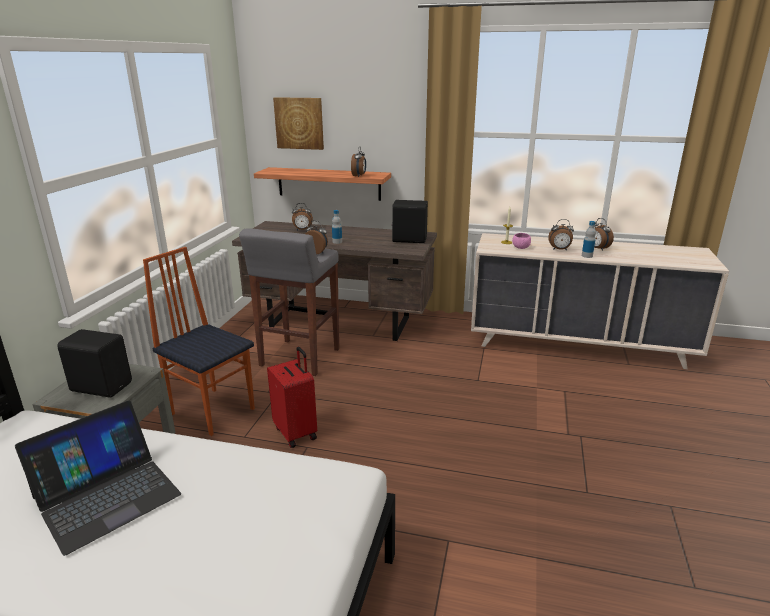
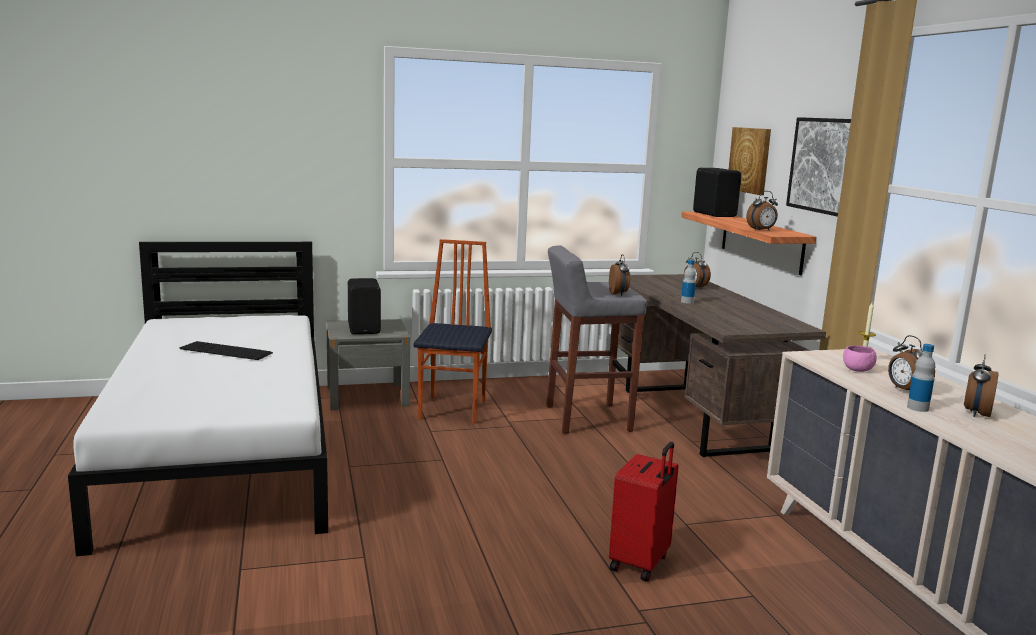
camera: 60 degrees right, 10 degrees down
(106, 495) = (226, 351): laptop -> keyboard
(296, 432) = (459, 450): red suitcase -> red suitcase (641, 563)
(388, 122) = (823, 165): none -> picture
(409, 239) = (764, 324): black speaker -> black speaker (715, 214)

